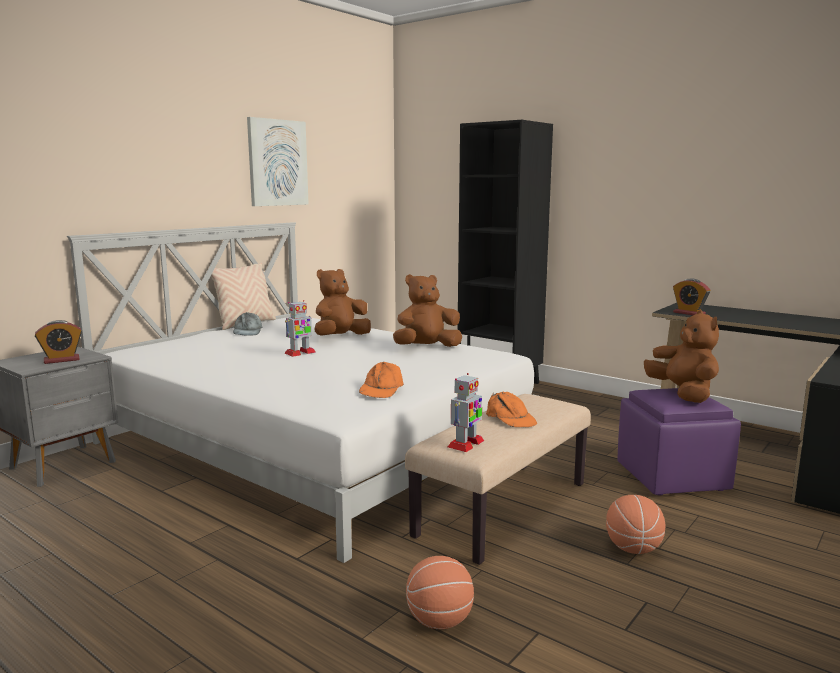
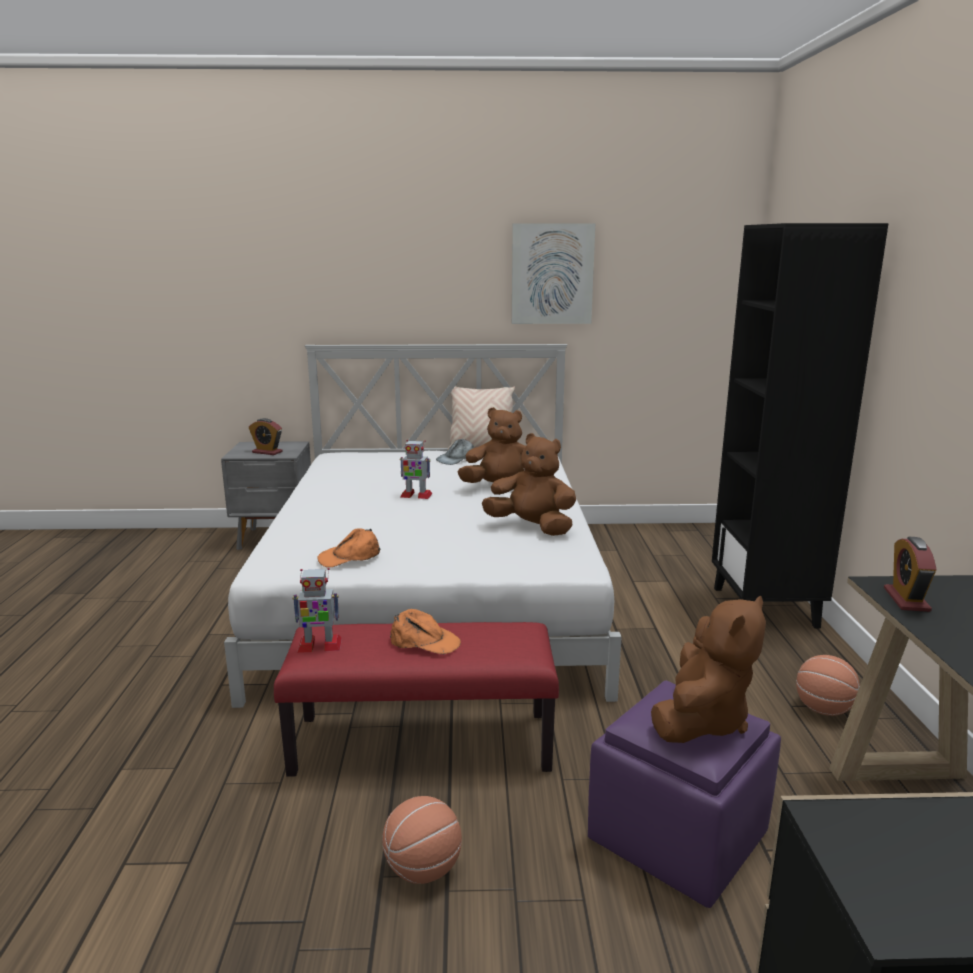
camera: 50 degrees right, 5 degrees up
(439, 621) = (171, 795): basketball -> basketball (823, 709)
(502, 508) = (423, 743): beige bench -> red bench
(510, 419) = (425, 642): orange cap -> orange cap turned 90 degrees counterclockwise

